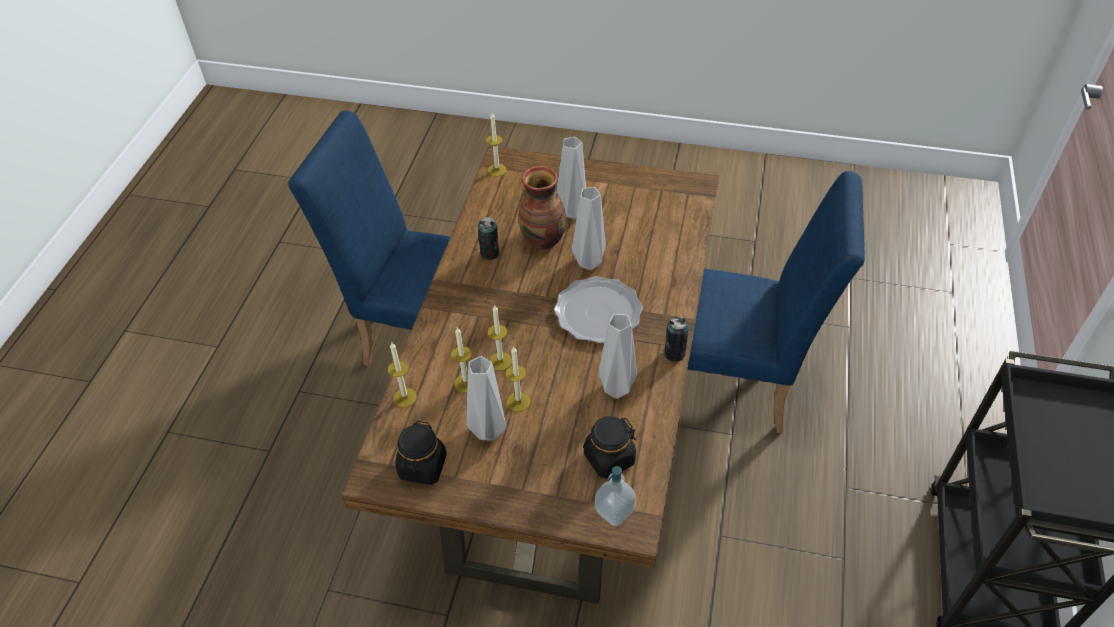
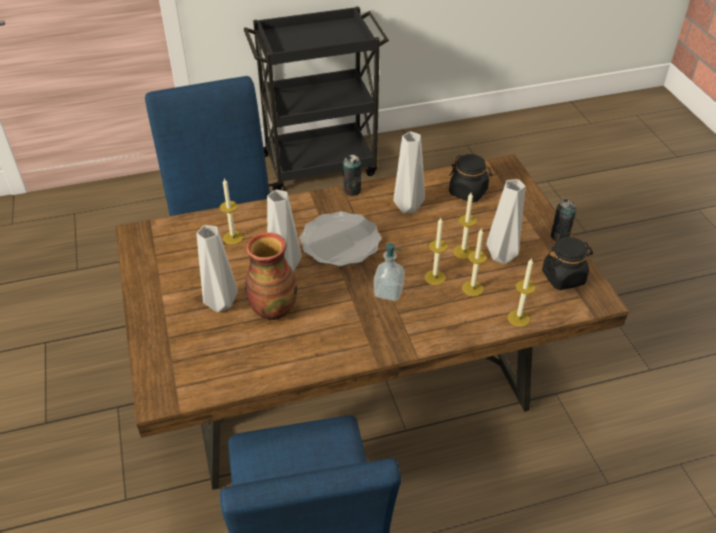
camera: 120 degrees left, 5 degrees down
(489, 253) = (316, 340): can -> can (559, 237)
(497, 170) = (180, 393): candle -> candle (233, 237)
(614, 510) = (502, 178): soap dispenser -> soap dispenser (388, 292)

